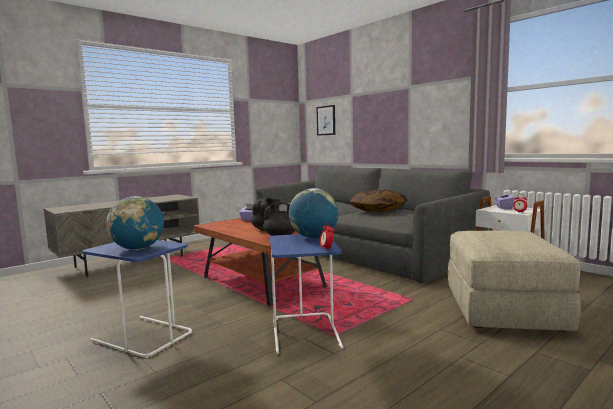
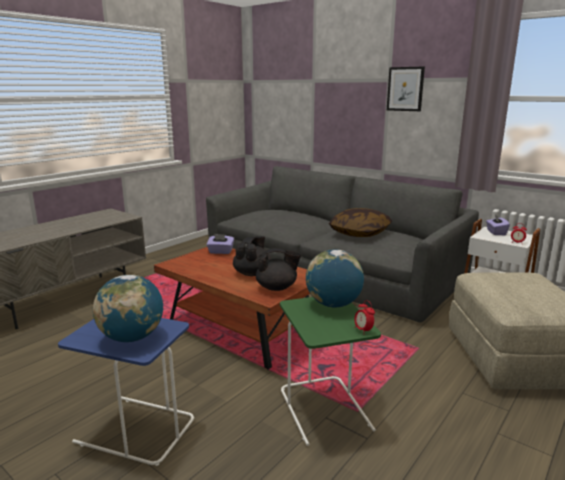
camera: 10 degrees left, 10 degrees up
(306, 333) = (325, 409): blue side table -> green side table
(326, 120) = (279, 108): picture -> picture (405, 89)

